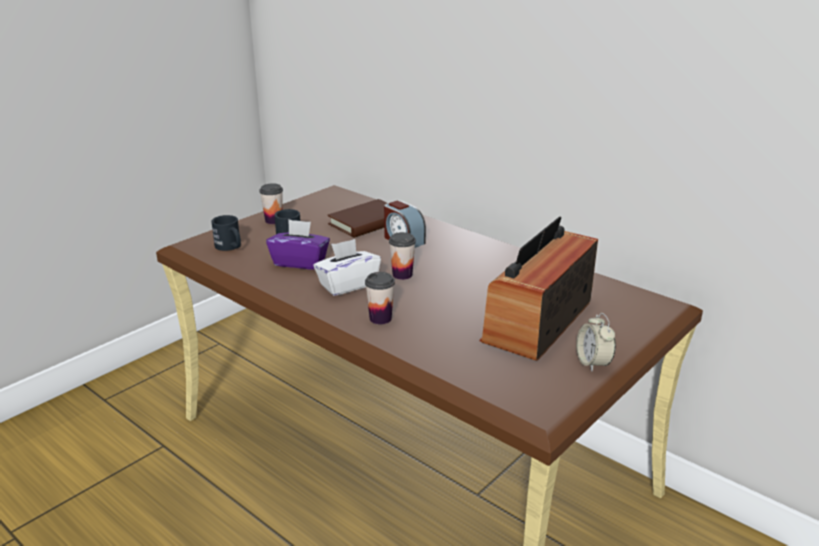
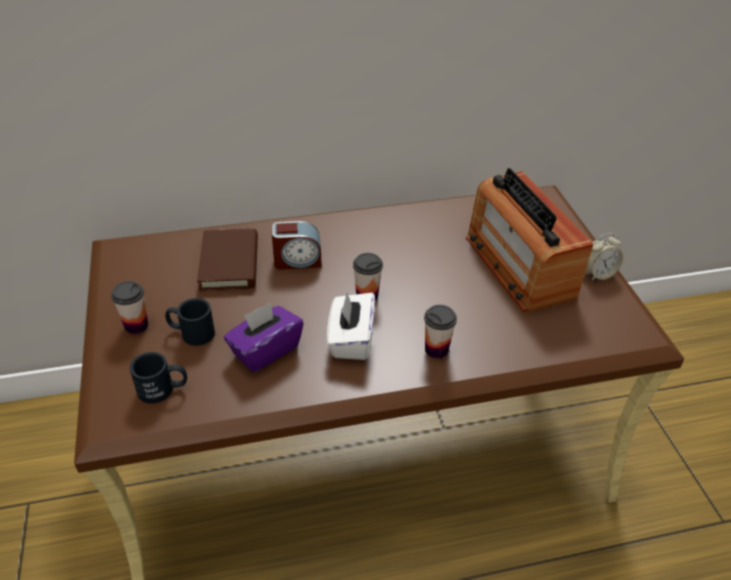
camera: 55 degrees left, 15 degrees up
(593, 363) = (598, 274): alarm clock -> alarm clock turned 45 degrees counterclockwise

